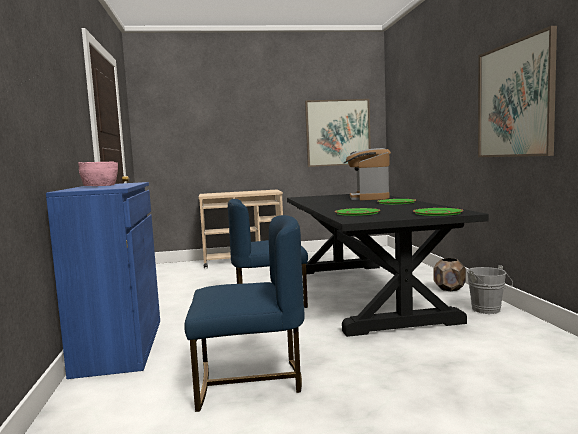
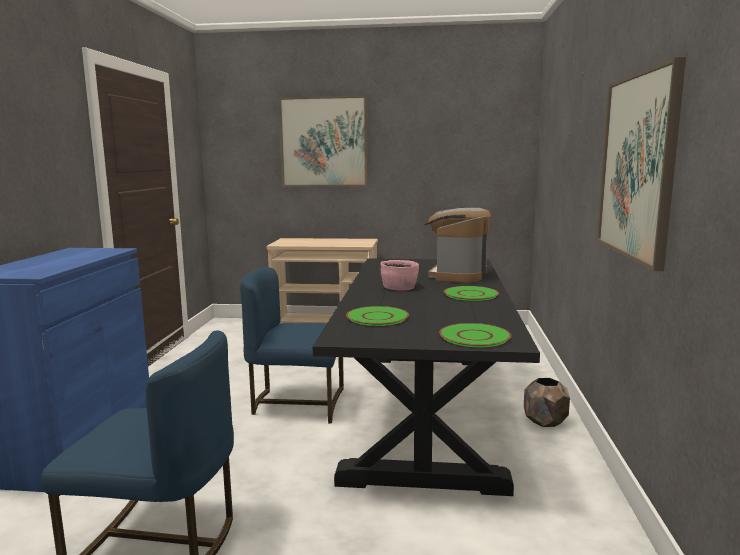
camera: 15 degrees right, 5 degrees up
(100, 185) = (58, 257): pink bowl -> pink bowl (400, 287)
(338, 132) = (466, 167): picture -> picture (323, 142)
(488, 310) = (566, 476): grey bucket -> none

